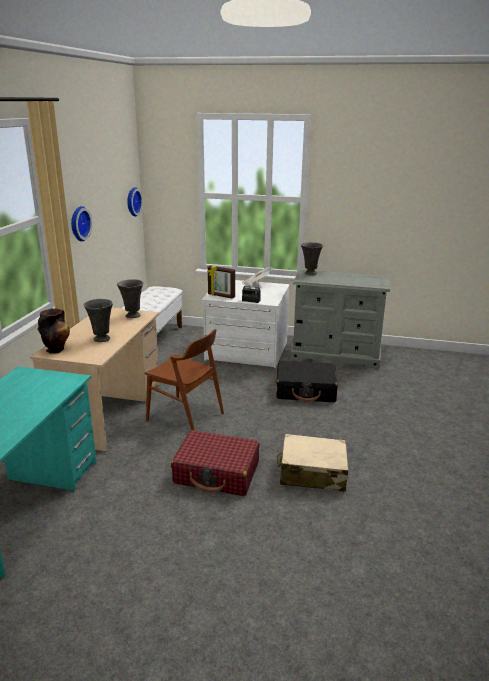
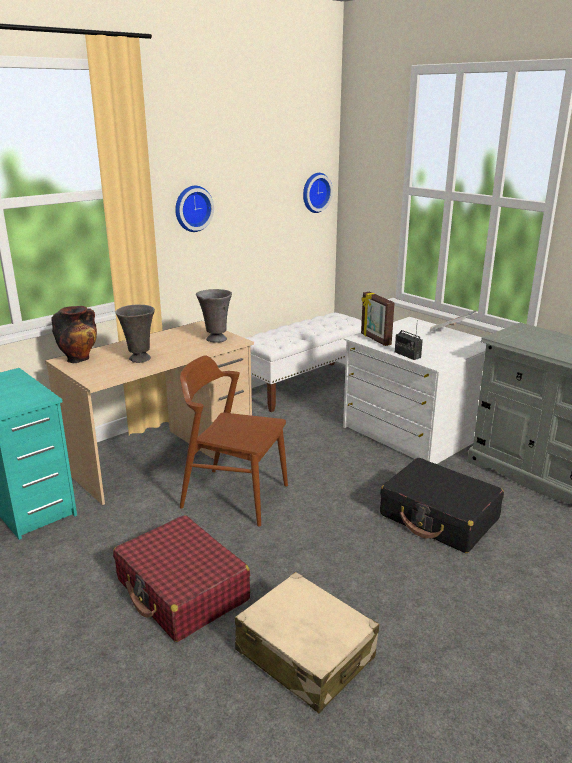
camera: 35 degrees right, 0 degrees up
(185, 417) = (234, 496): brown chair -> brown chair turned 135 degrees clockwise
(310, 273) = (528, 331): grey vase -> none

